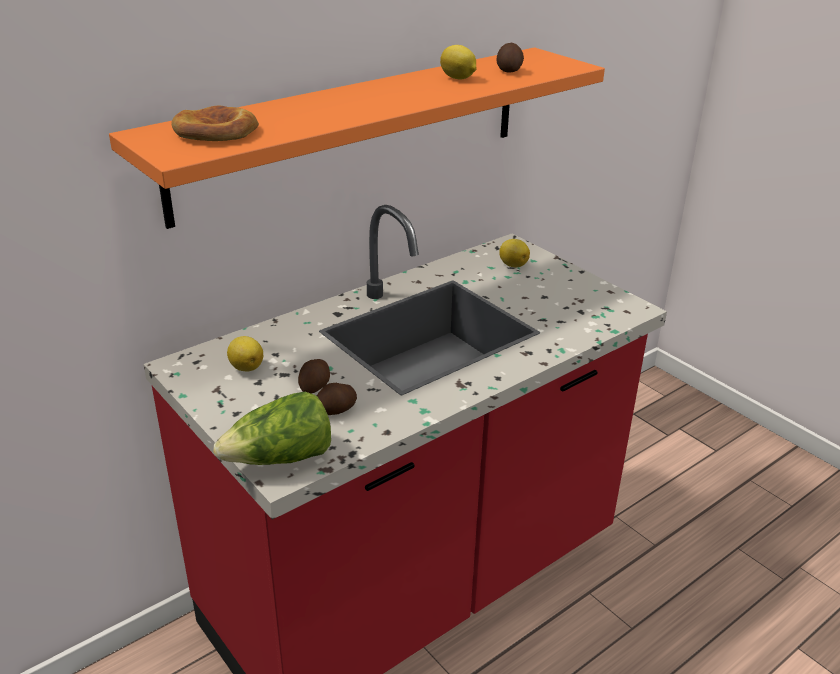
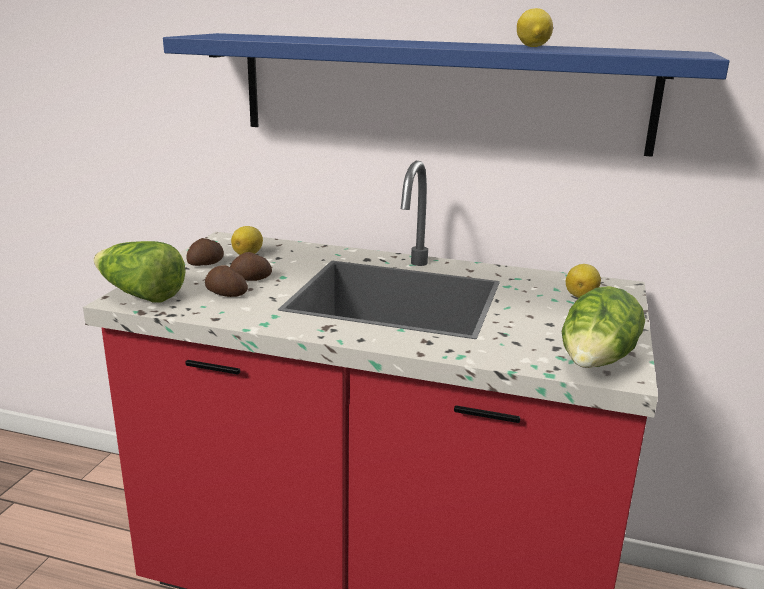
camera: 55 degrees right, 10 degrees down
(216, 131) = (257, 36): bread -> none
(355, 131) = (439, 92): orange shelf -> blue shelf
(508, 70) = (605, 50): potato -> potato (206, 264)
(612, 308) = (596, 362): none -> lettuce

